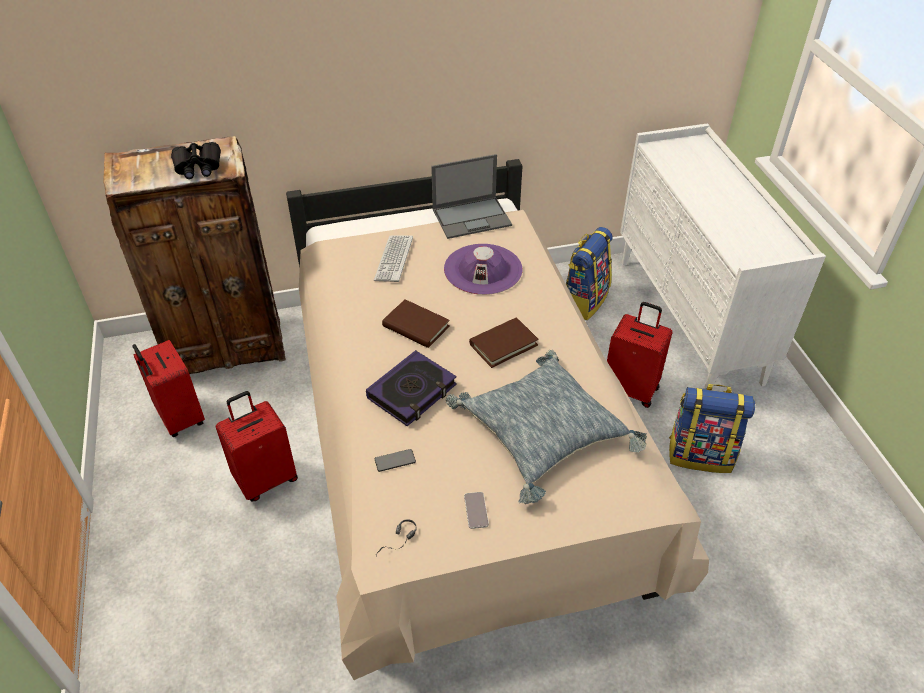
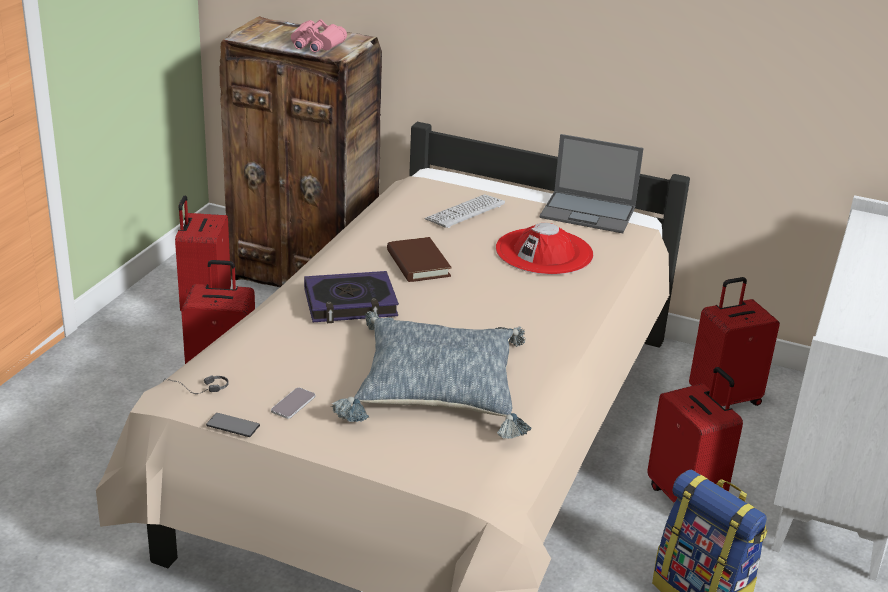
camera: 35 degrees right, 15 degrees down
(198, 167) = (316, 45): black binoculars -> pink binoculars
(395, 461) = (271, 339): phone -> phone (233, 426)
(483, 269) = (544, 252): purple hat -> red hat
(503, 344) = (485, 310): brown book -> none
(584, 300) = (723, 398): backpack -> red suitcase

